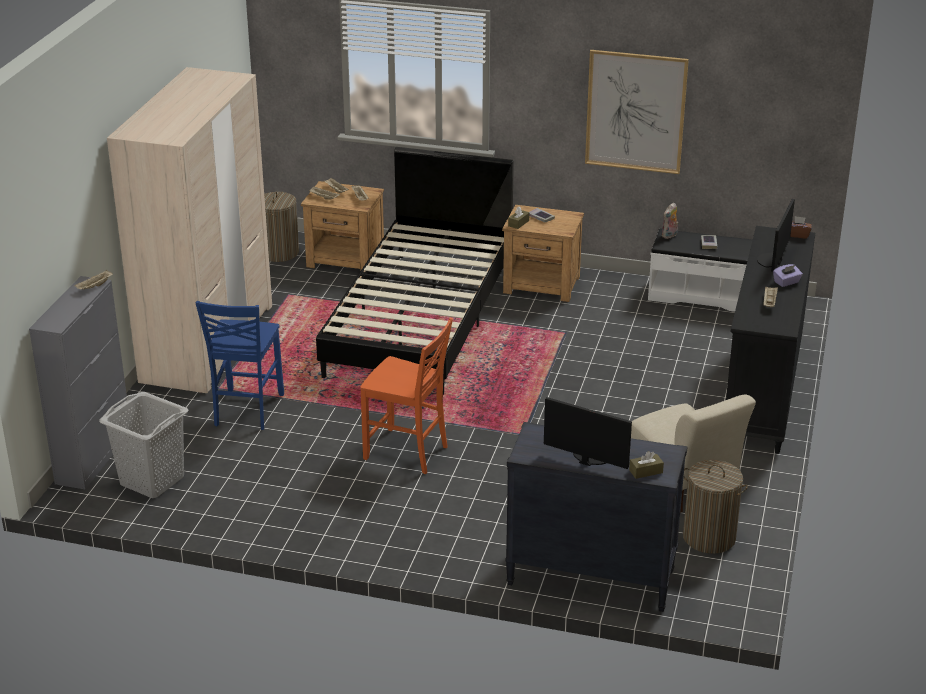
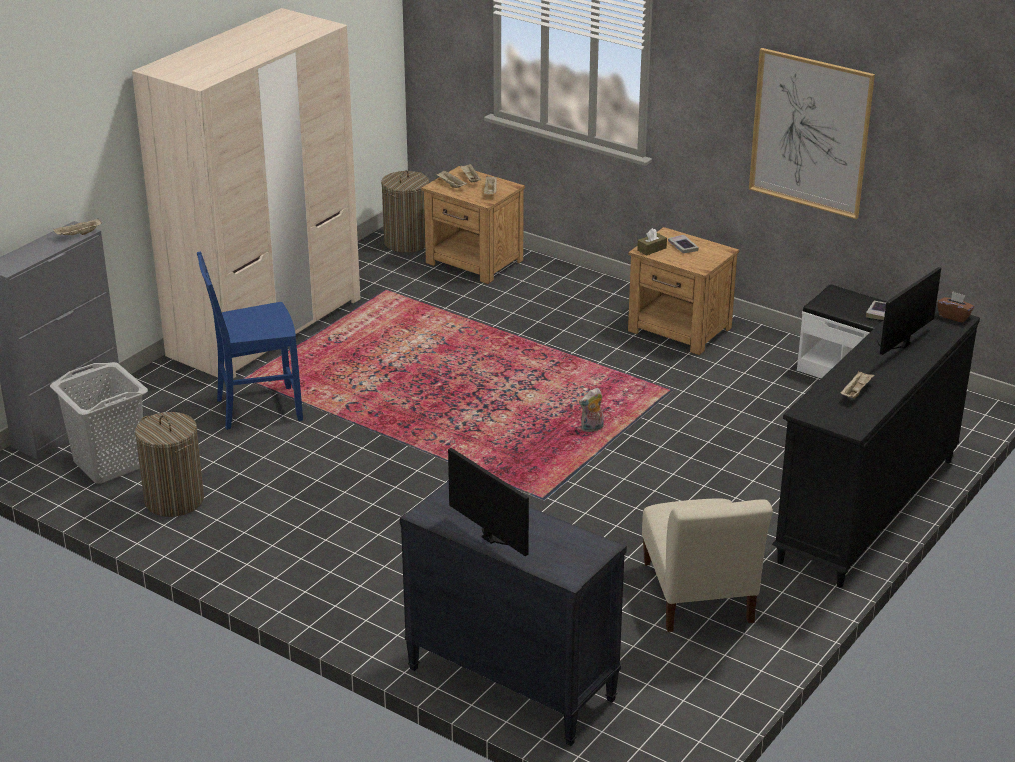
camera: 20 degrees right, 0 degrees up
(247, 411) = (257, 409): blue chair -> blue chair turned 45 degrees clockwise
(407, 453) = (398, 492): orange chair -> none
(420, 320) = (512, 344): black bed -> none
(646, 471) = (553, 565): brown tissue box -> none
(669, 236) = (836, 295): plush toy -> plush toy (592, 429)
(709, 537) = (685, 670): laundry basket -> laundry basket (174, 500)
(786, 282) = (896, 371): purple tissue box -> none

